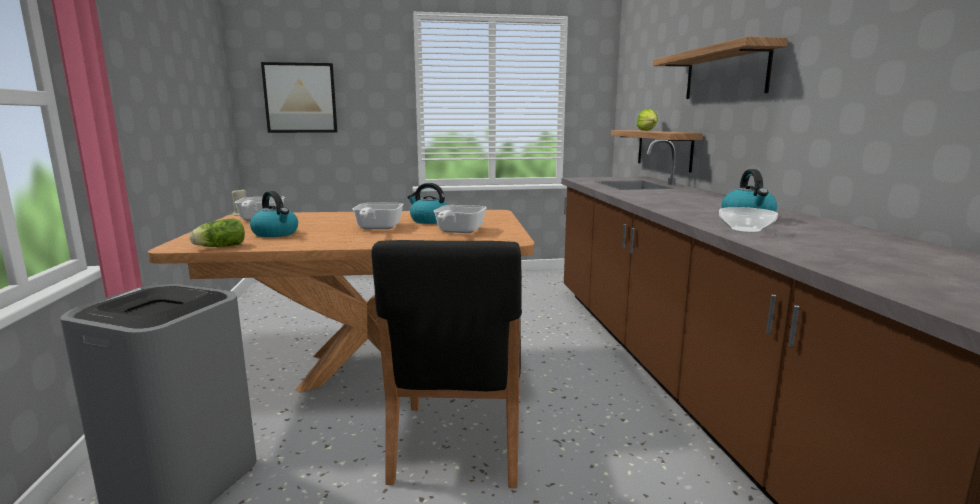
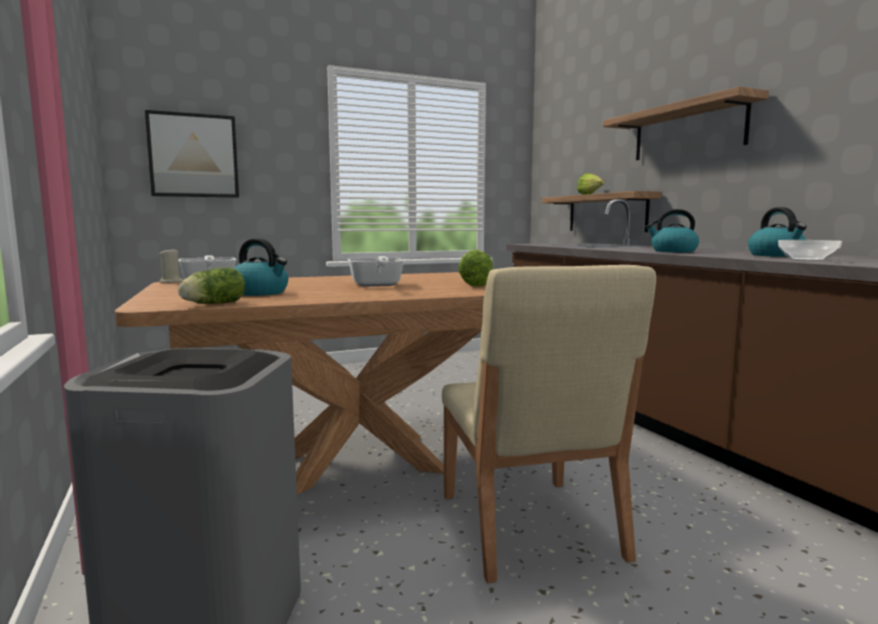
camera: 15 degrees left, 5 degrees down
(429, 220) = (420, 279): kettle -> kettle (673, 251)
(456, 444) = (529, 527): black chair -> beige chair
(457, 231) = (475, 285): frying pan -> lettuce

